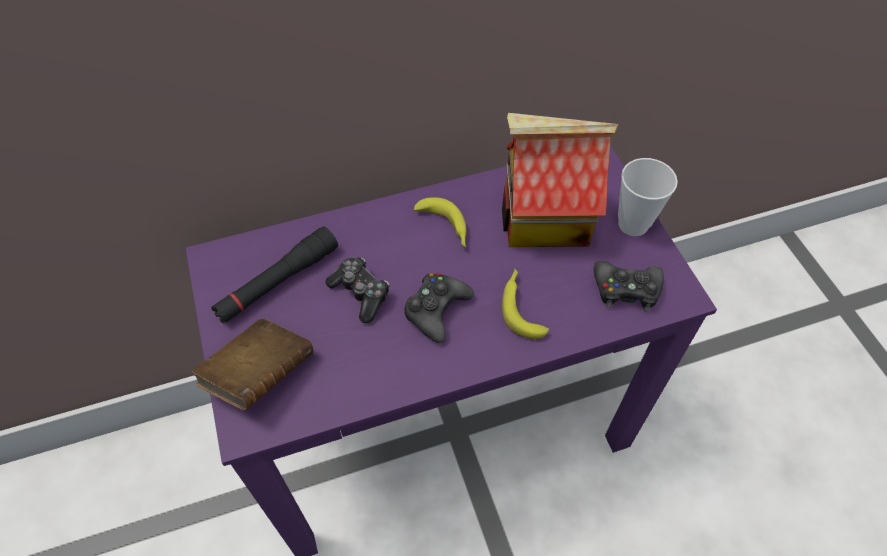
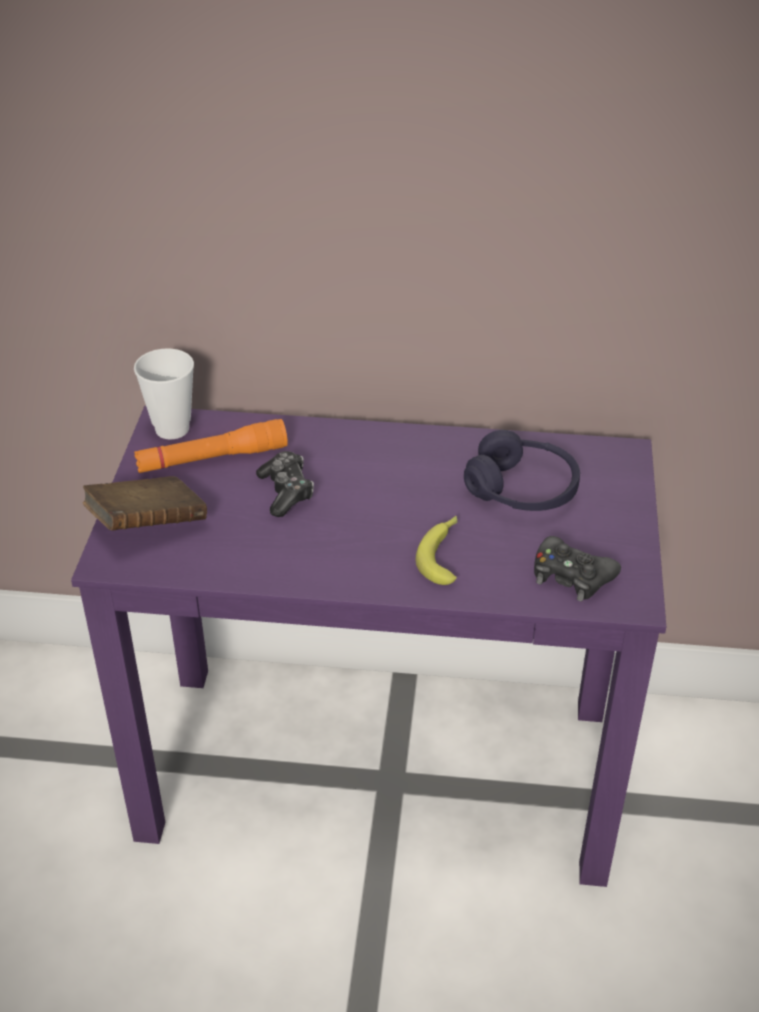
camera: 25 degrees right, 15 degrees down
(278, 282) = (212, 458): black flashlight -> orange flashlight
(436, 310) = (352, 529): black game controller -> none
(445, 227) = (410, 464): banana -> none
(543, 221) = (522, 490): toy house -> purple headphones
(633, 224) = (623, 522): cup -> cup (172, 429)

